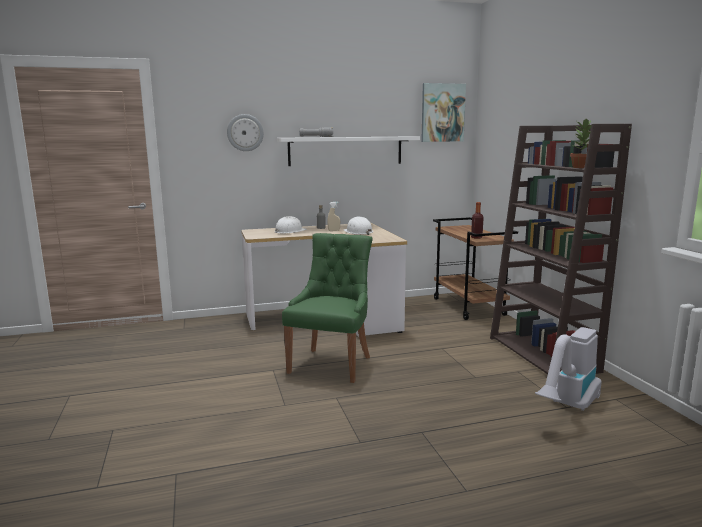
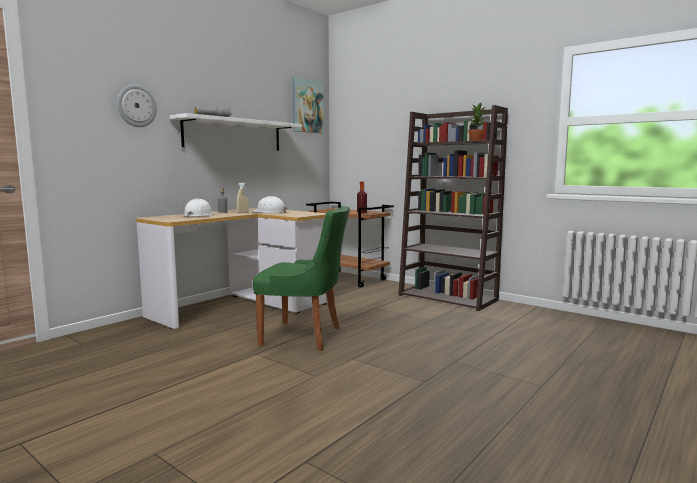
camera: 35 degrees left, 5 degrees down
(332, 363) = (304, 336): green chair -> green chair turned 120 degrees clockwise
(568, 406) = (512, 322): vacuum cleaner -> none

